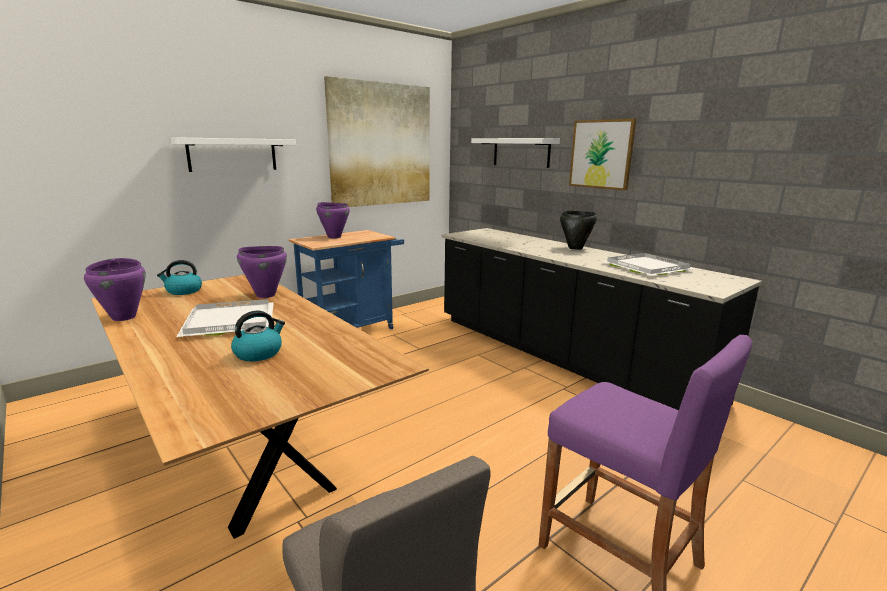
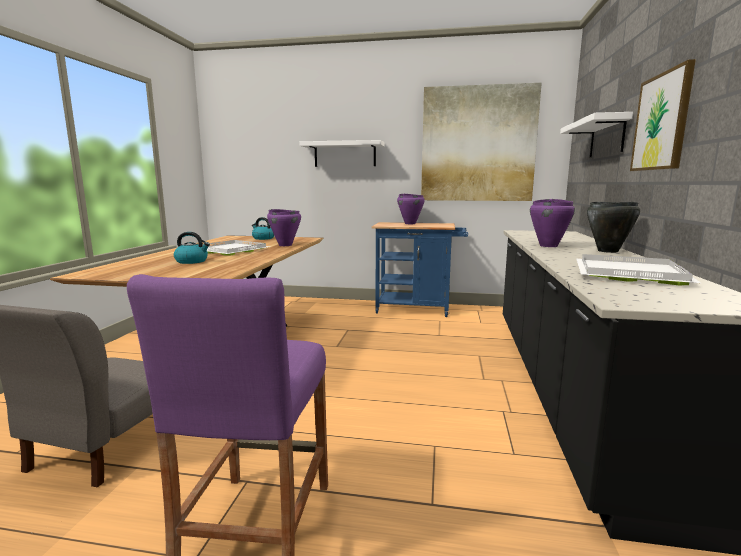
camera: 50 degrees right, 5 degrees down
(124, 317) = (210, 242): purple cooking pot -> purple cooking pot (549, 246)

